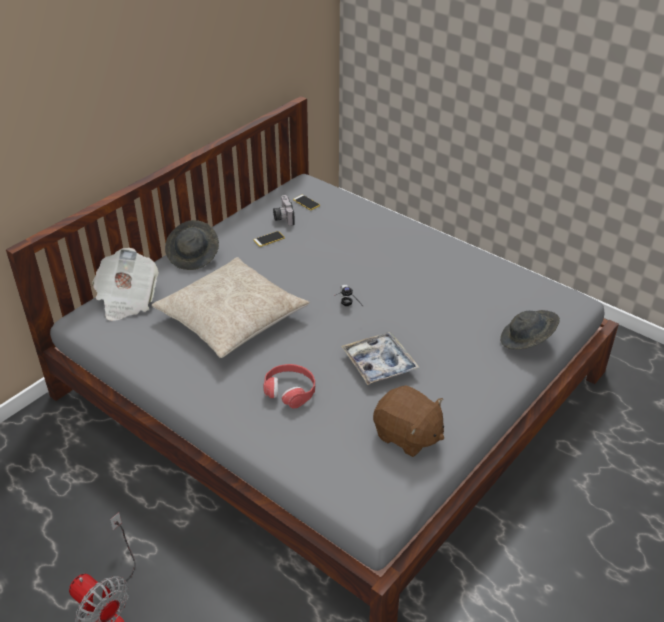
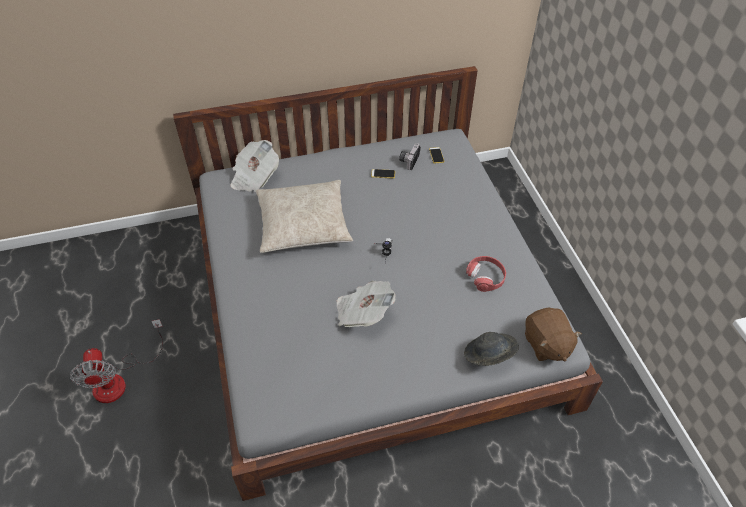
camera: 35 degrees right, 10 degrees up
(193, 256) = (322, 164): grey hat -> none
(290, 390) = (289, 299): red headphones -> red headphones (485, 277)
(379, 363) = (363, 313): tray -> newspaper
(407, 436) = (330, 378): brown plush toy -> brown plush toy (546, 344)

